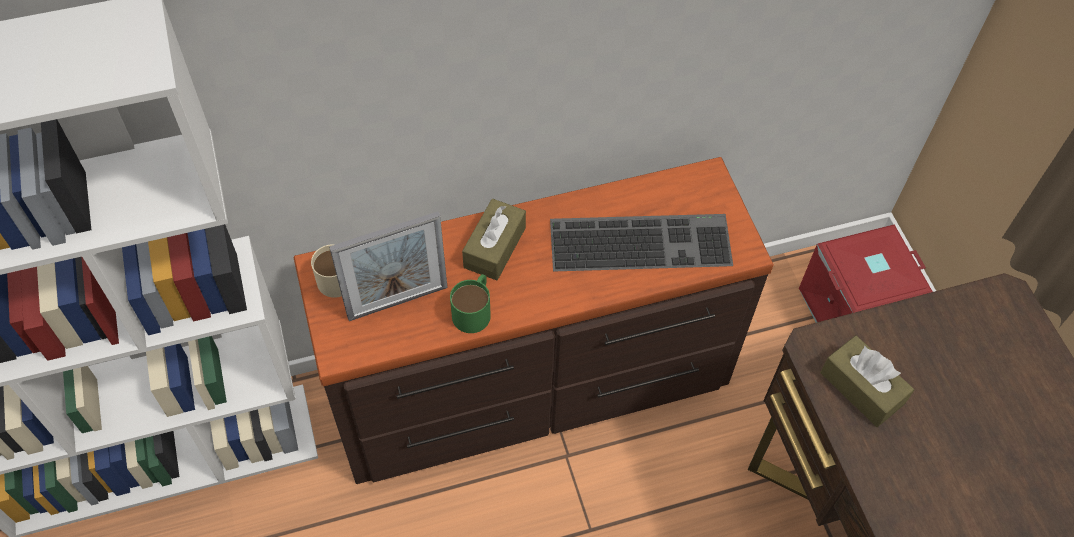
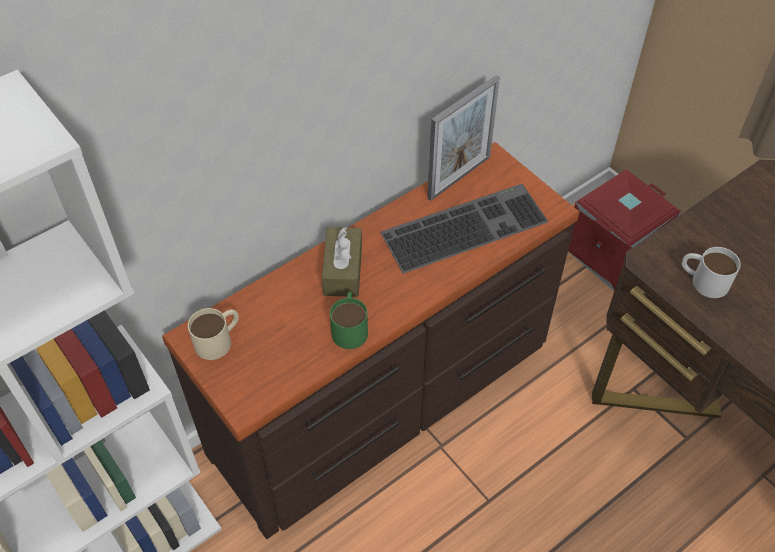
camera: 20 degrees left, 5 degrees down
(397, 302) = (278, 343): picture frame -> picture frame (459, 177)
(861, 388) = (703, 280): brown tissue box -> white mug

